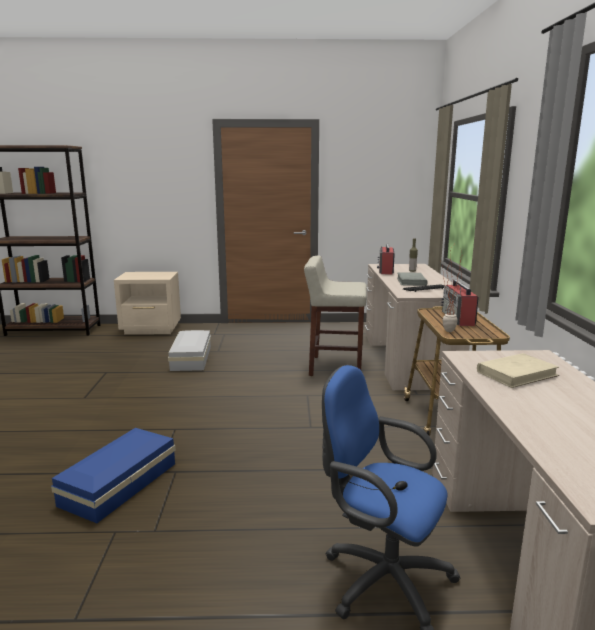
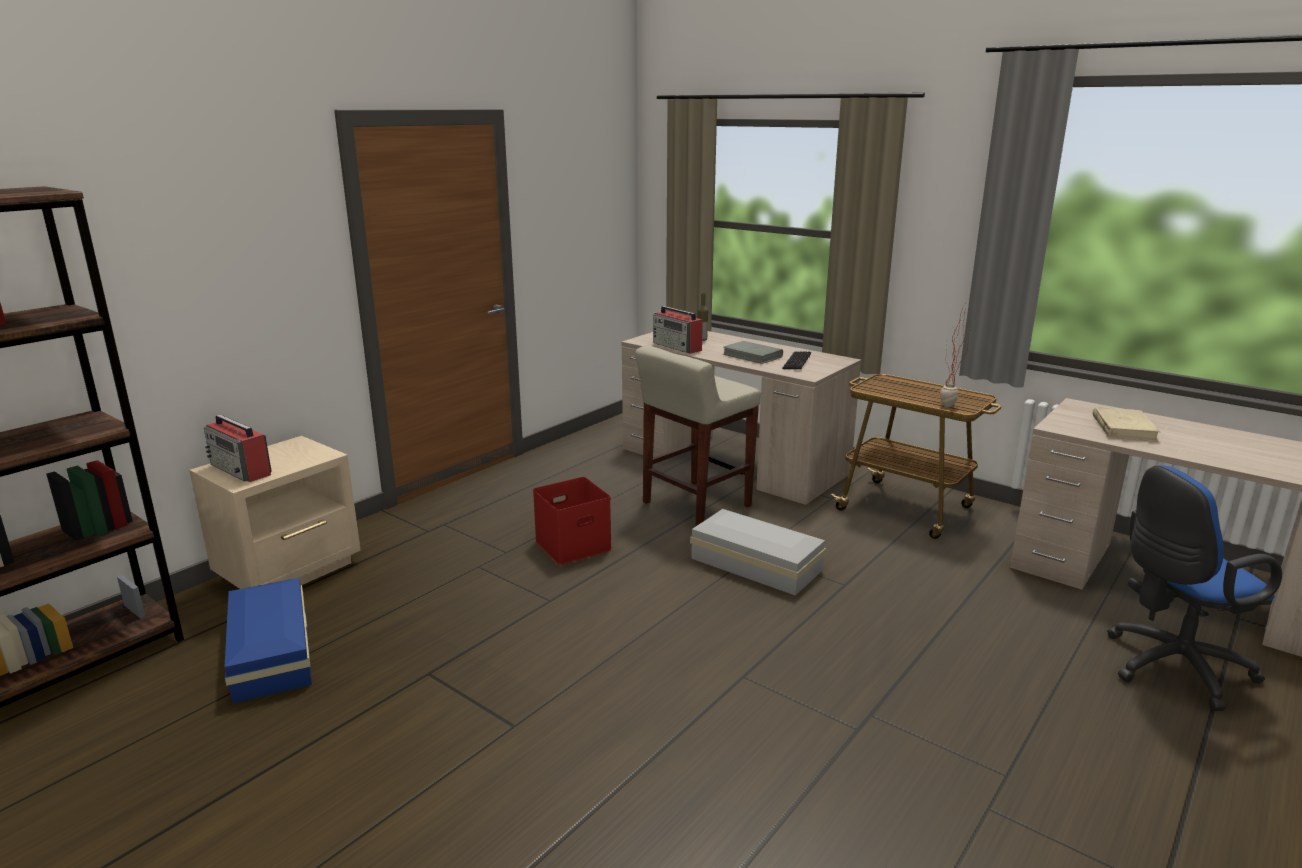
camera: 50 degrees left, 5 degrees up
(117, 484) = (865, 774): blue storage box -> blue storage box (269, 654)
(192, 358) = (498, 580): white storage box -> white storage box (755, 563)
(246, 358) = (573, 544): none -> red storage box
(458, 318) = (909, 389): radio -> radio (241, 470)

